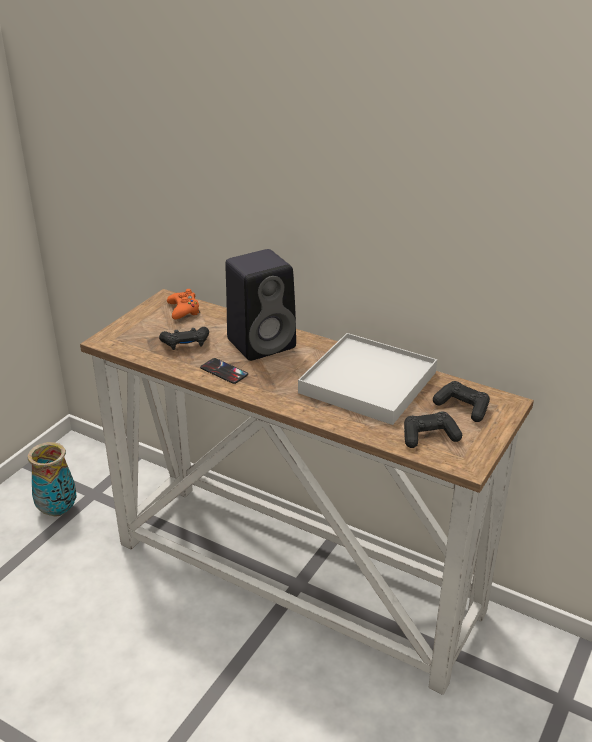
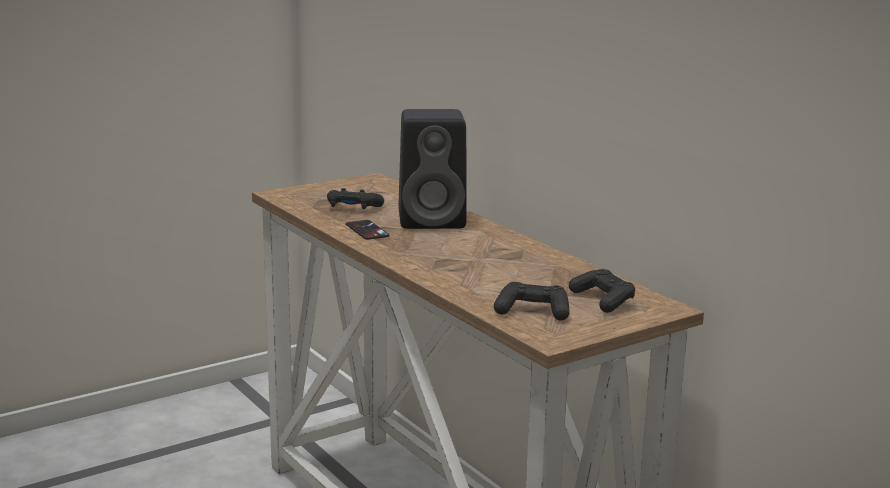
camera: 25 degrees right, 15 degrees down
(58, 510) = (234, 423): vase -> none
(184, 310) = (381, 188): orange game controller -> none
(367, 383) = (513, 264): white tray -> none

